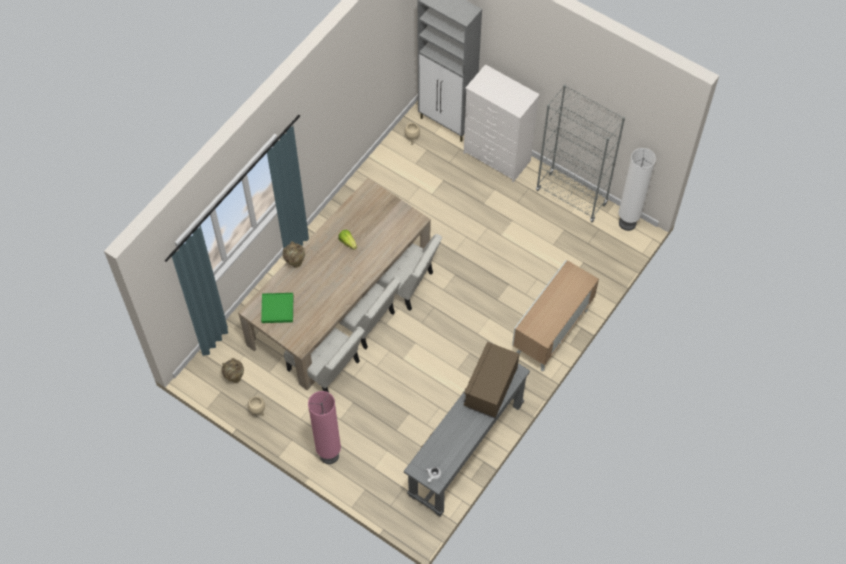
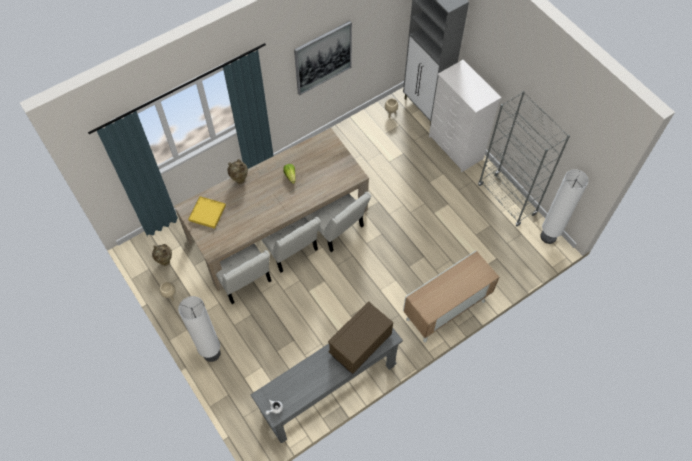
camera: 20 degrees right, 0 degrees up
(277, 309) = (207, 213): green tray -> yellow tray
(329, 455) = (211, 353): pink floor lamp -> white floor lamp
(342, 106) = (323, 57): none -> picture

